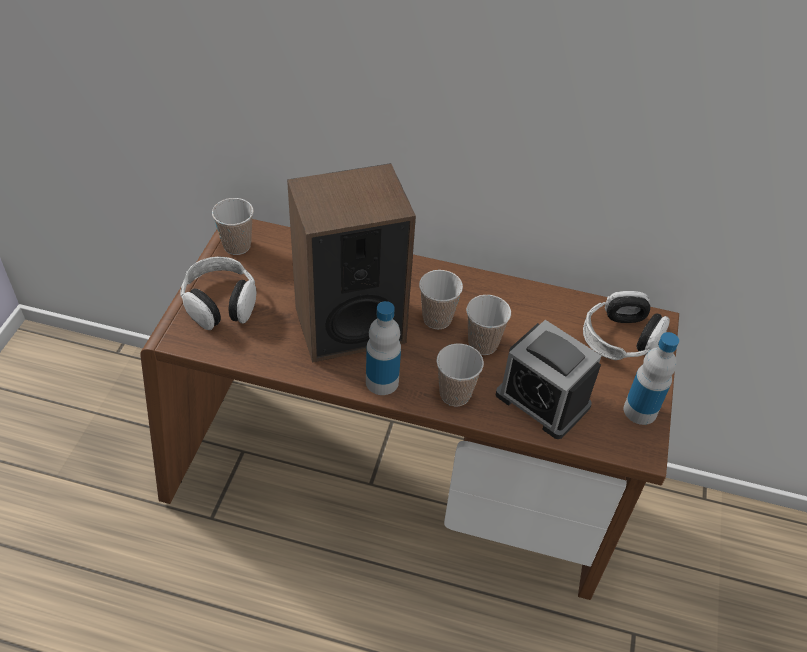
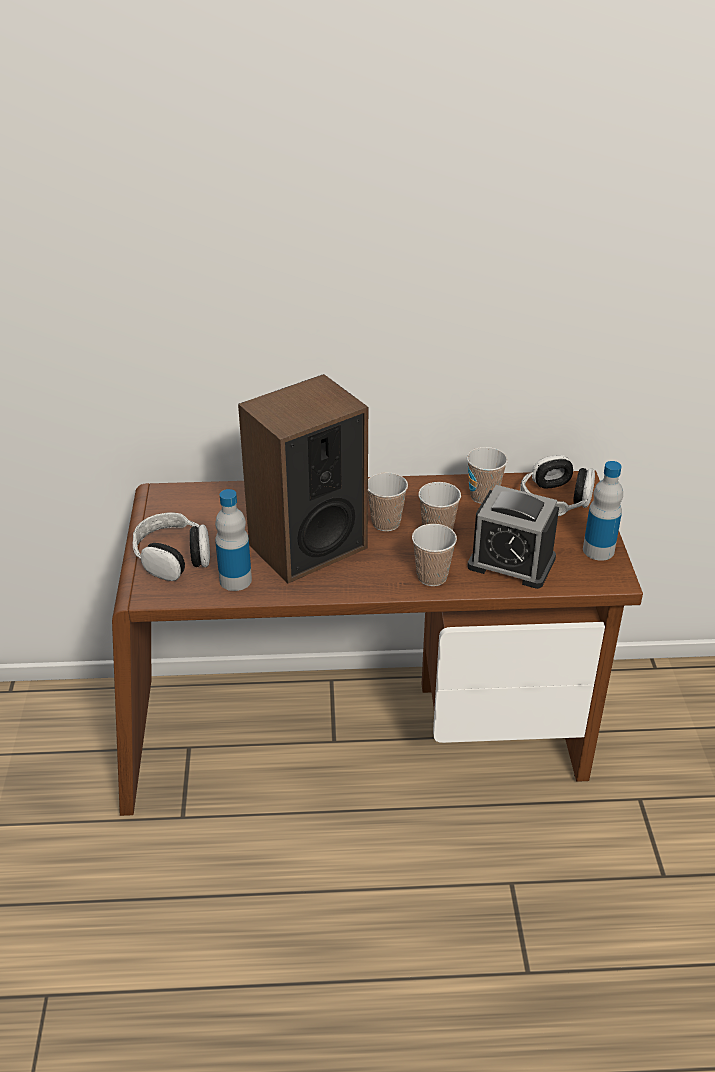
camera: 15 degrees left, 10 degrees down
(237, 246) = (164, 507): cup -> cup (483, 496)
(382, 382) = (361, 583): bottle -> bottle (235, 580)

